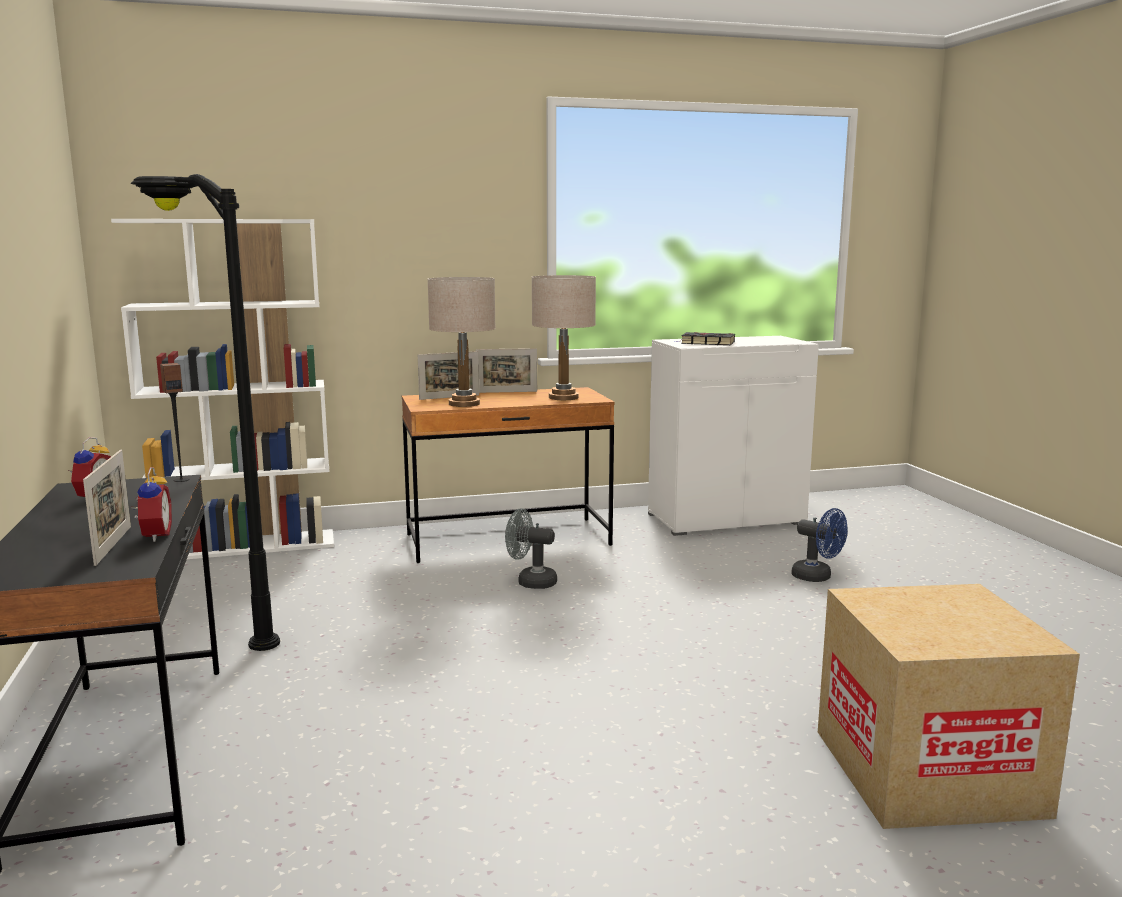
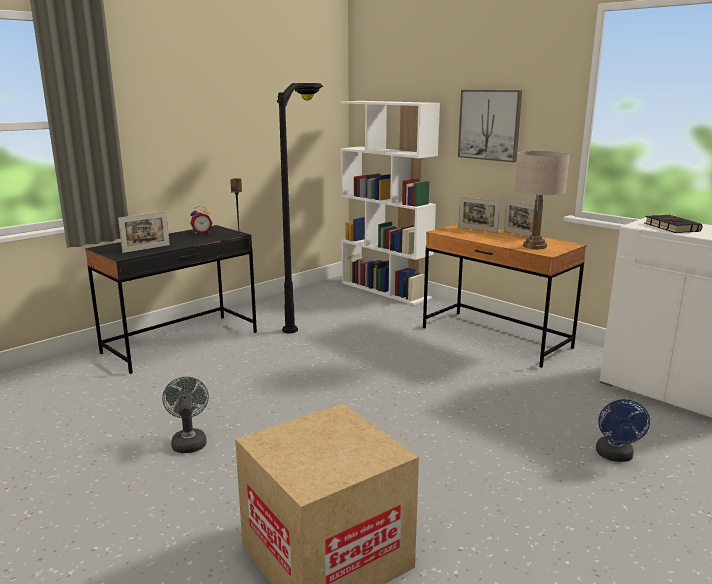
camera: 60 degrees right, 5 degrees up
(153, 536) = (160, 250): alarm clock -> none
(407, 250) = (489, 125): none -> picture
(464, 404) = (466, 234): beige table lamp -> none
(530, 582) = (442, 361): grey fan -> grey fan (189, 441)

